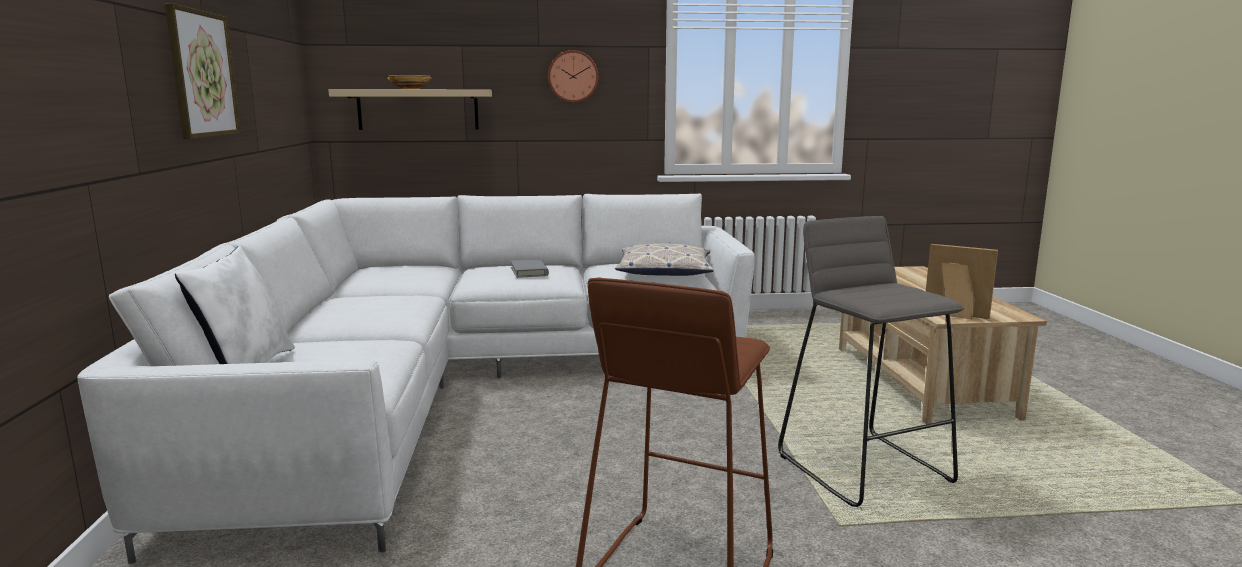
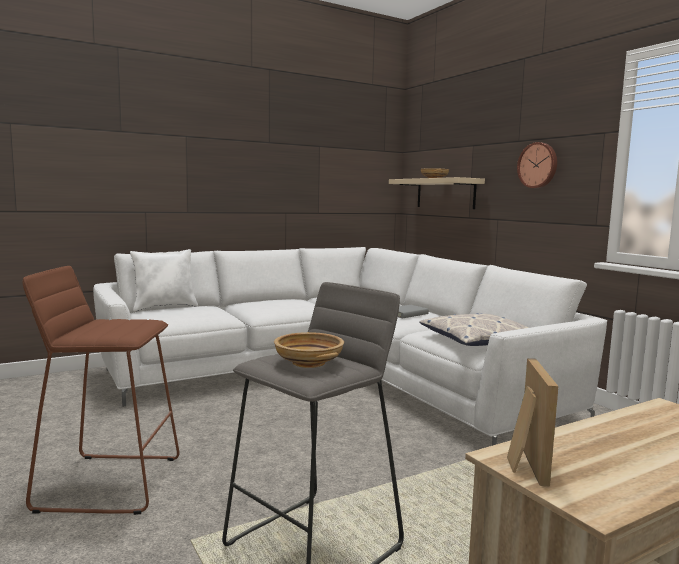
camera: 65 degrees right, 5 degrees down
(202, 74) = (257, 168): picture -> none
(887, 293) = (309, 363): none -> beige bowl

